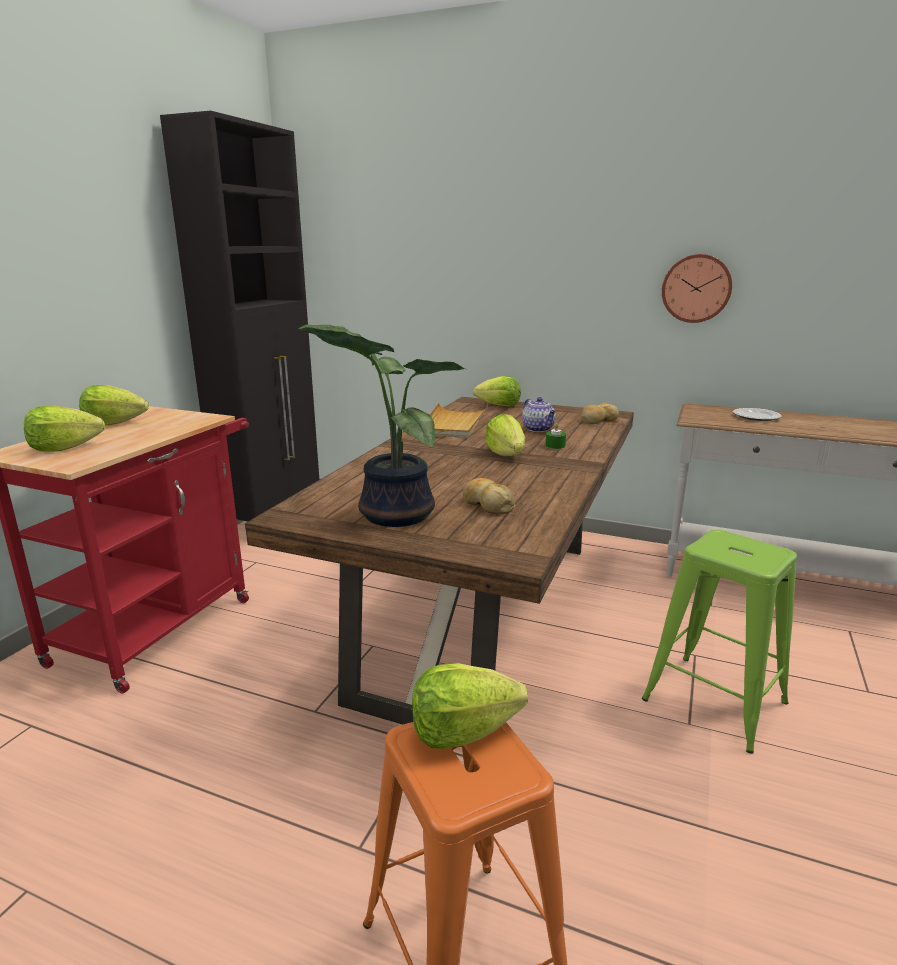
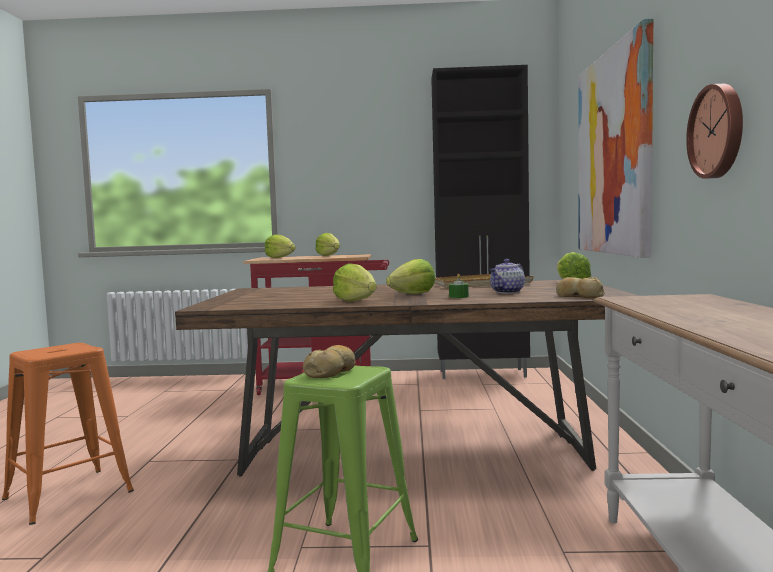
camera: 70 degrees right, 15 degrees down
(392, 514) = (263, 294): potted plant -> none
(462, 731) = (75, 348): lettuce -> lettuce (356, 301)
(482, 273) = (613, 153): none -> picture
(487, 504) = (292, 299): bread -> bread (331, 371)
(755, 417) = (702, 306): plate -> none

